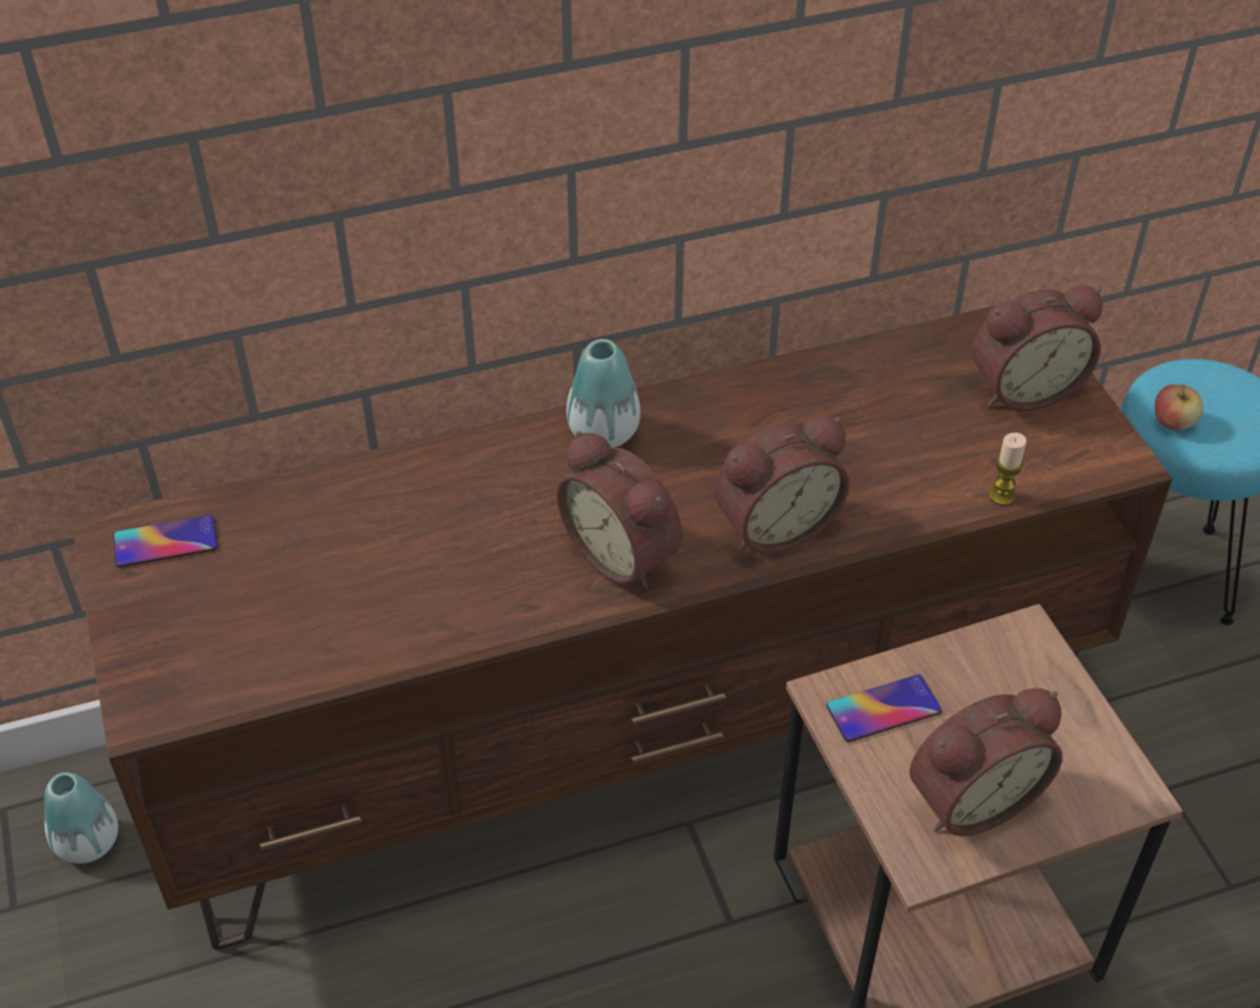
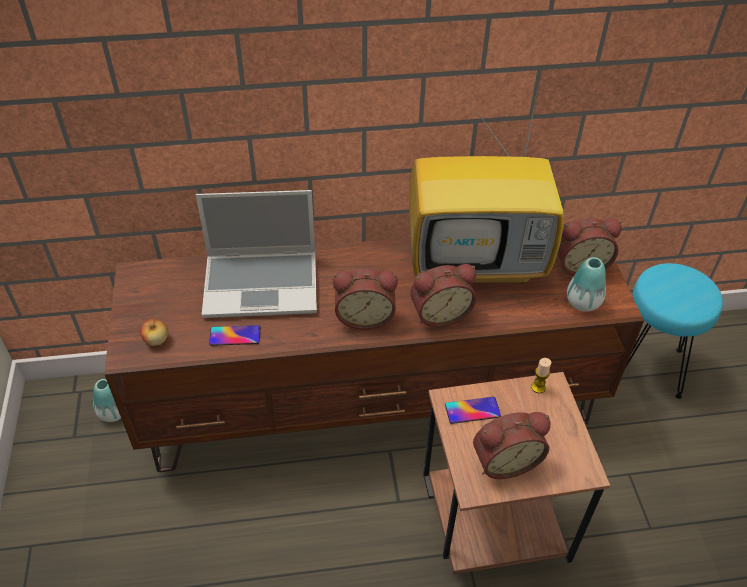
camera: 10 degrees right, 0 degrees up
(165, 542) = (155, 279): phone -> phone (235, 336)
(397, 519) = (263, 284): none -> laptop
(603, 432) = (369, 258): vase -> vase (583, 302)
(625, 553) = (365, 316): alarm clock -> alarm clock turned 60 degrees counterclockwise
(823, 409) = (478, 261): none -> television
(1002, 496) = (555, 316): candle -> candle (538, 387)
(1173, 422) = (658, 293): apple -> apple (156, 340)

